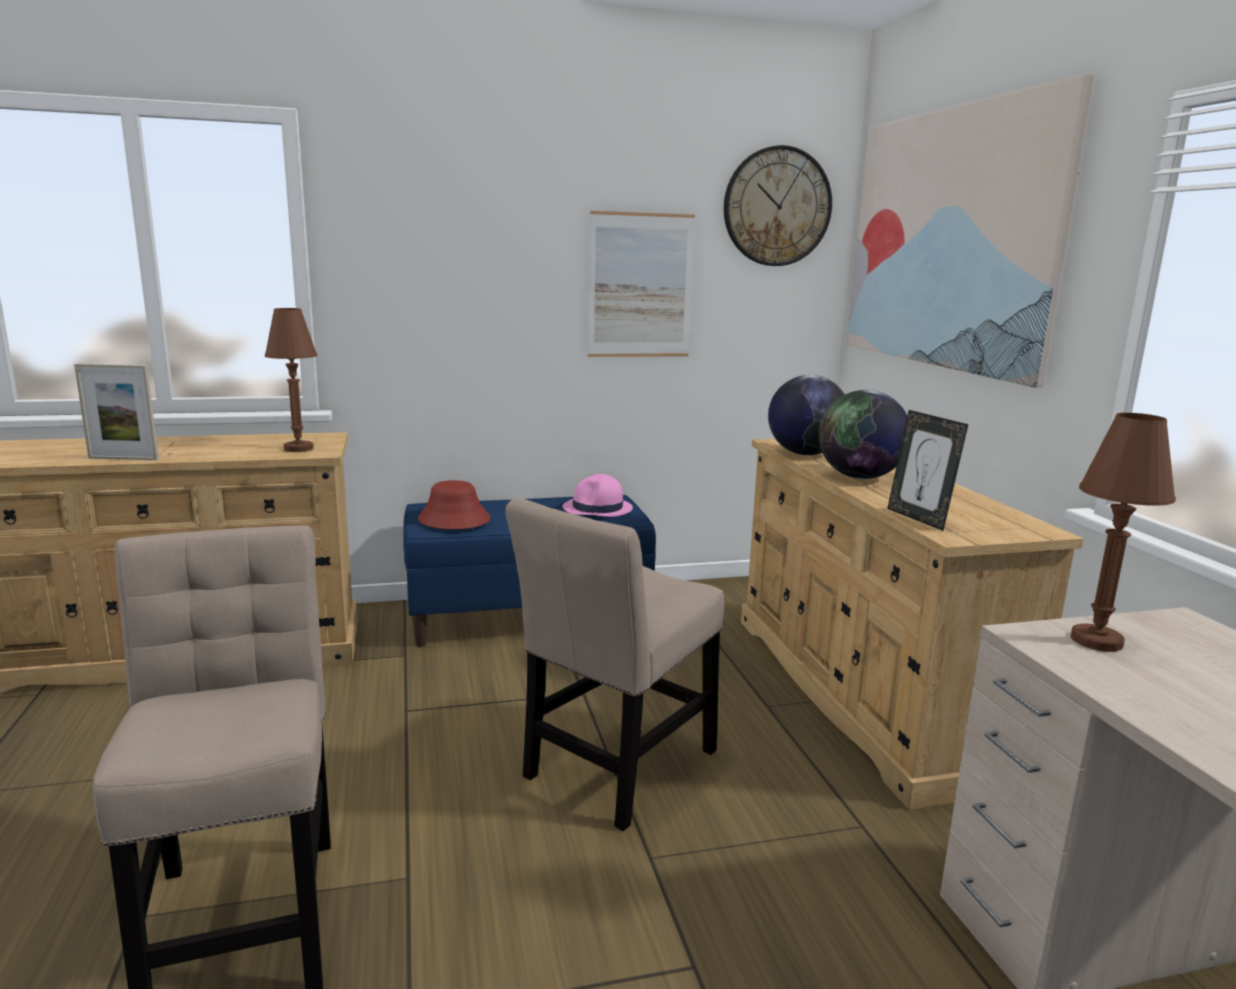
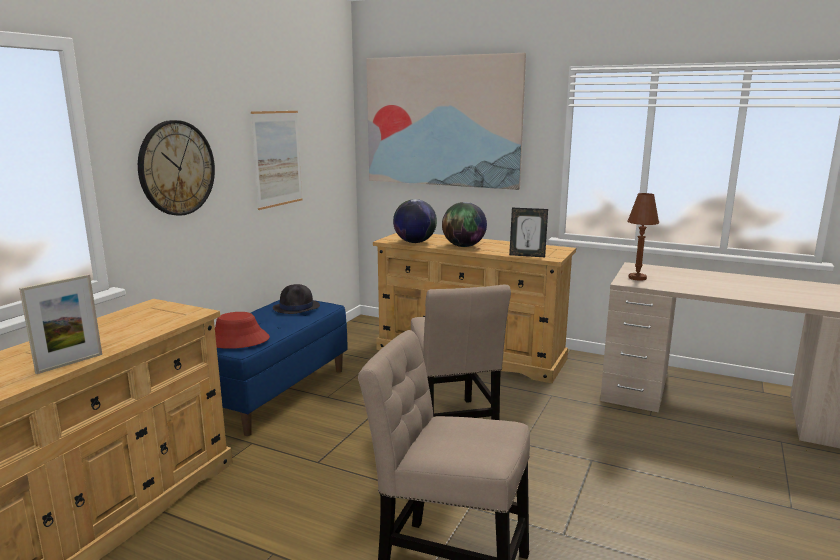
camera: 50 degrees left, 0 degrees up
(298, 448) = (170, 315): brown table lamp -> none
(597, 509) = (296, 307): pink hat -> black hat
(777, 207) = (328, 103): wall clock -> wall clock (176, 168)

